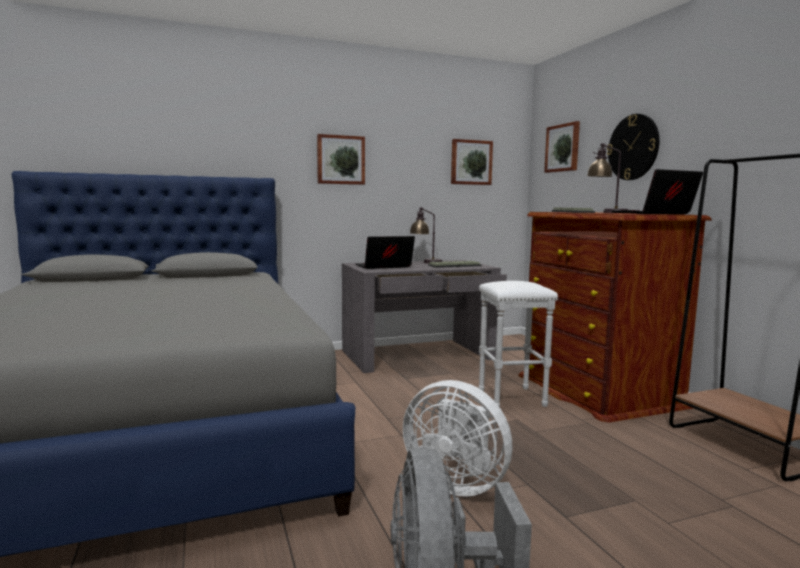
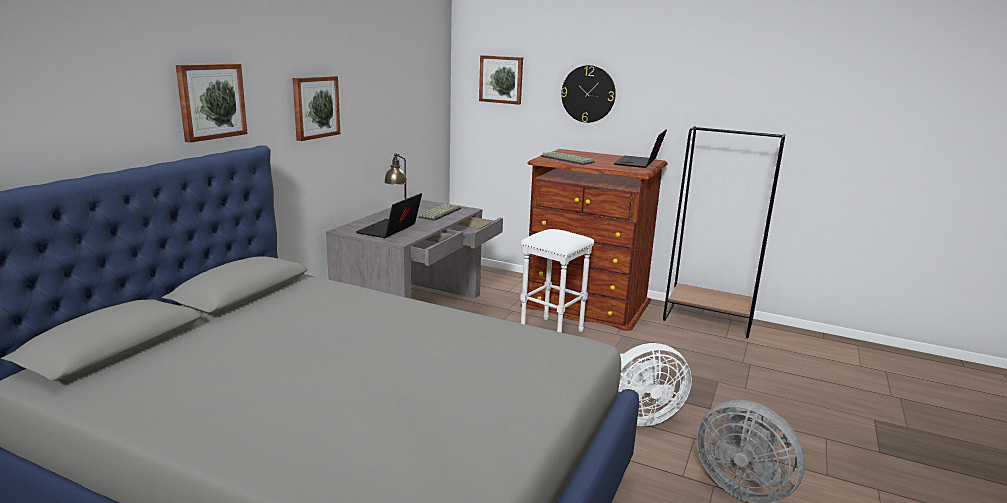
camera: 45 degrees left, 10 degrees up
(471, 162) = (414, 92): picture -> picture (211, 101)
(606, 212) = (582, 155): table lamp -> none

